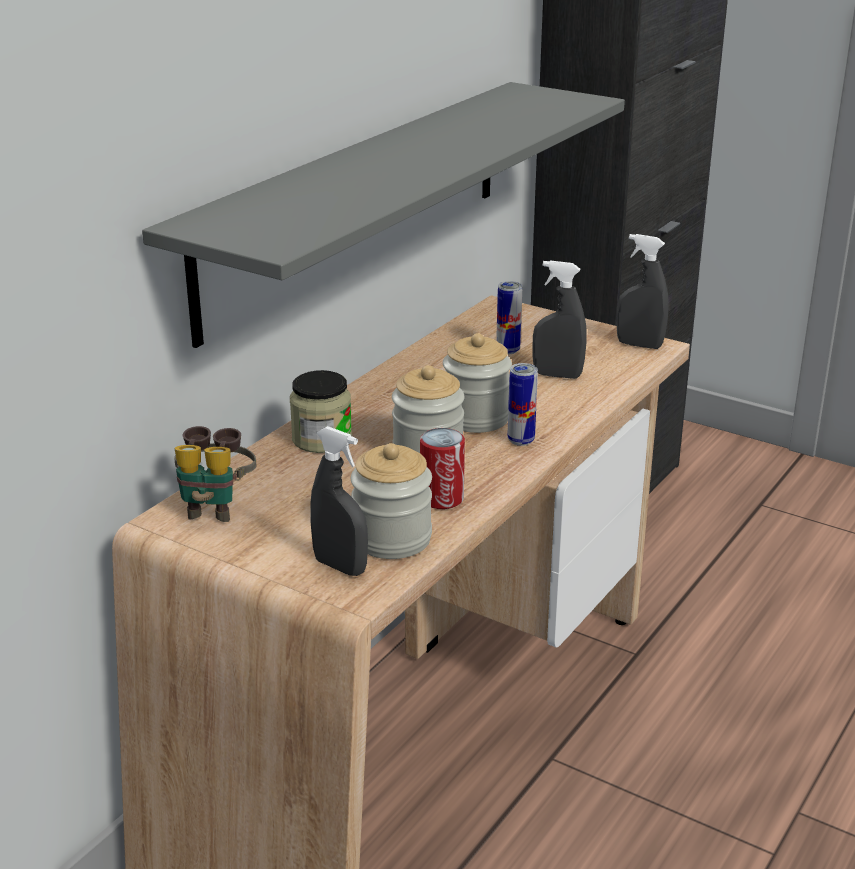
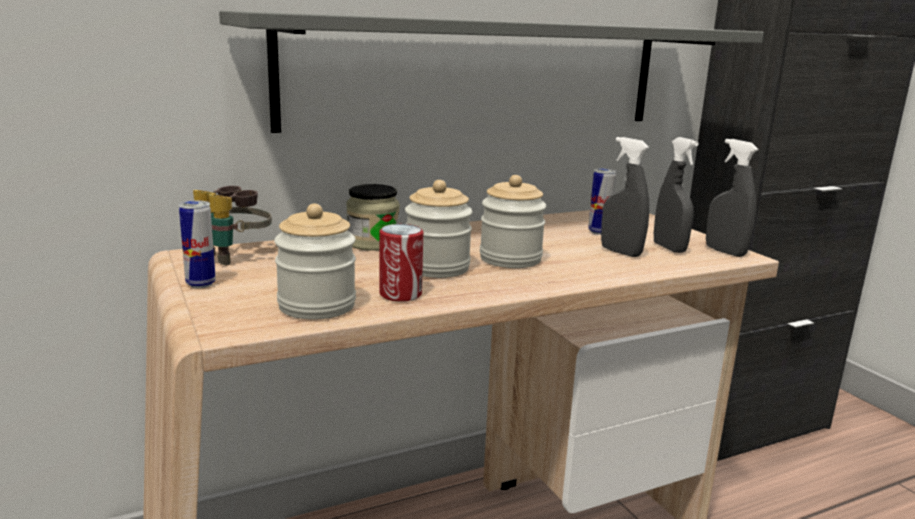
camera: 30 degrees right, 10 degrees down
(340, 566) = (247, 310): grey spray bottle -> grey spray bottle (669, 248)
(521, 440) = (527, 279): can -> can (201, 284)

